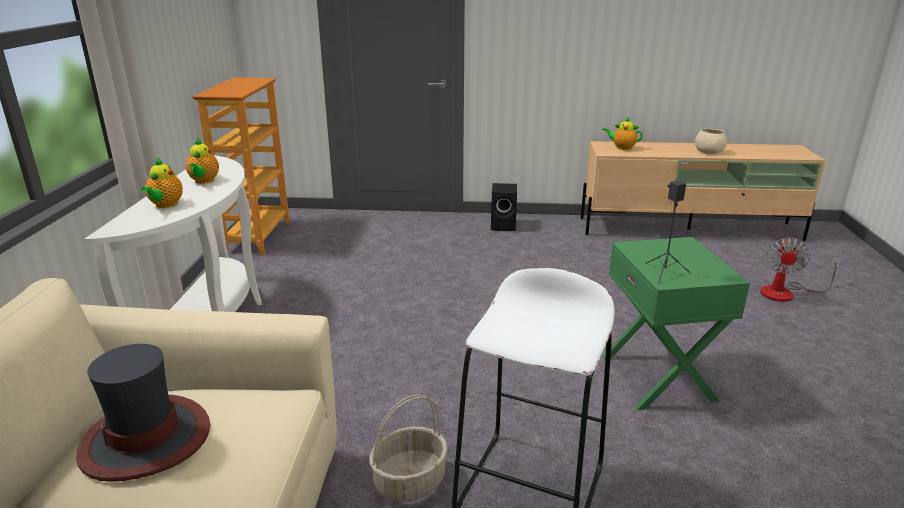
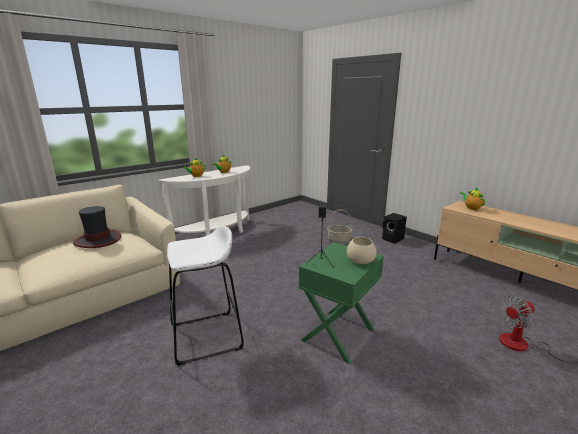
camera: 45 degrees right, 5 degrees down
(257, 237) = (280, 210): bookcase -> none
(410, 480) = (181, 308): basket -> basket (339, 240)
(708, 152) = (536, 225): beige bowl -> beige bowl (360, 260)

